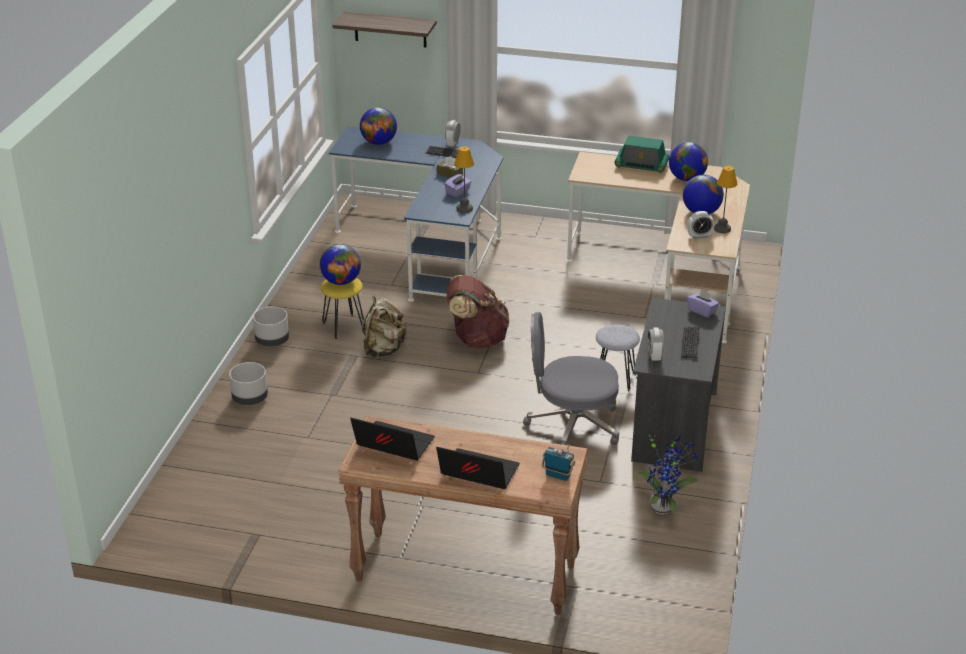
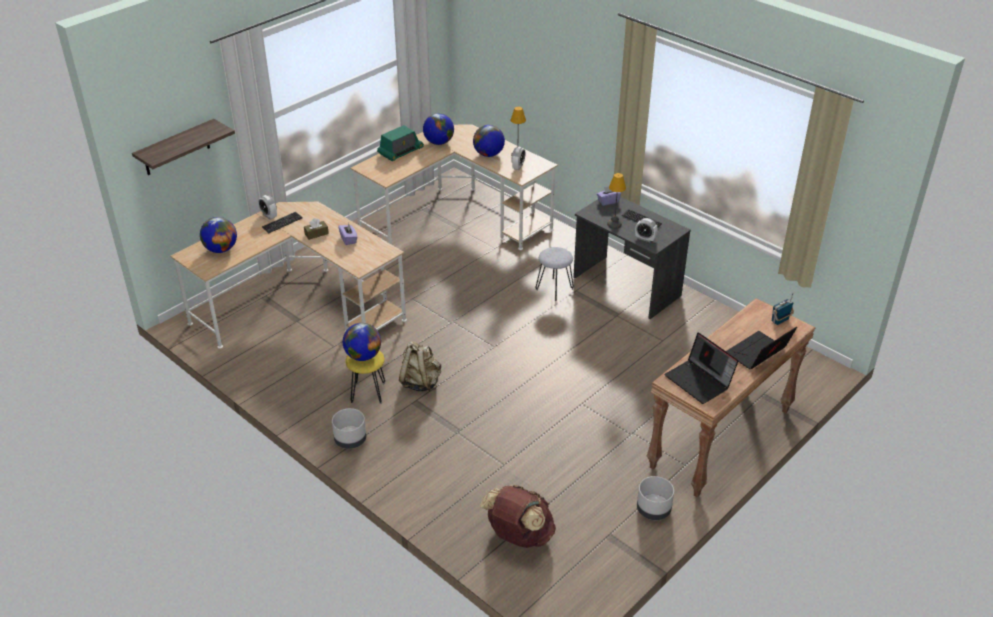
camera: 60 degrees left, 5 degrees up
(250, 398) = (423, 481): grey planter -> grey planter (653, 510)
(392, 445) = (699, 381): laptop -> laptop turned 90 degrees counterclockwise
(431, 246) = (300, 306): blue desk -> beige desk
(464, 208) = (376, 245): table lamp -> table lamp (613, 224)
(476, 339) = (450, 331): brown backpack -> brown backpack (519, 536)
(571, 425) = (592, 328): grey office chair -> none
(664, 506) = (706, 325): potted plant -> none

